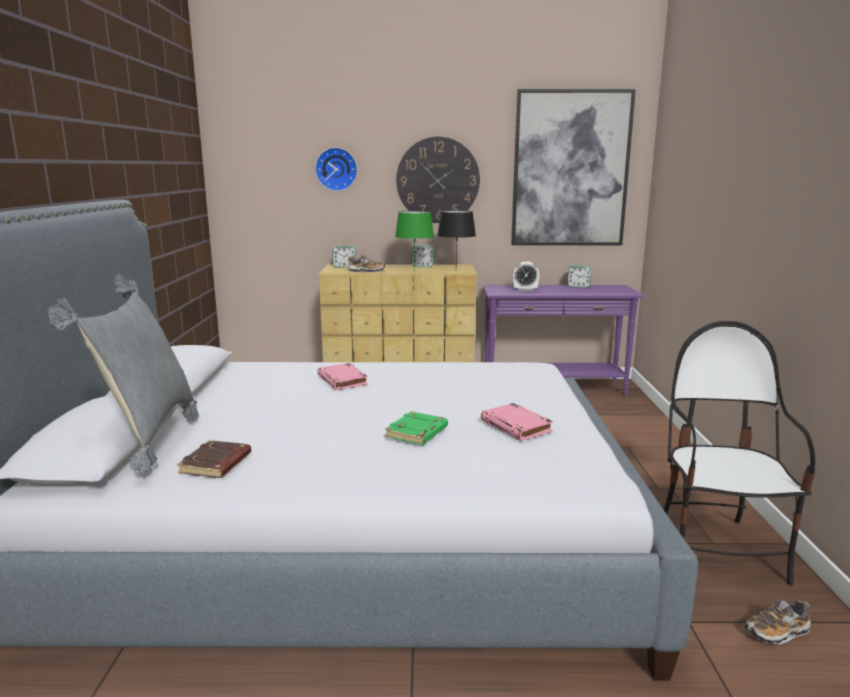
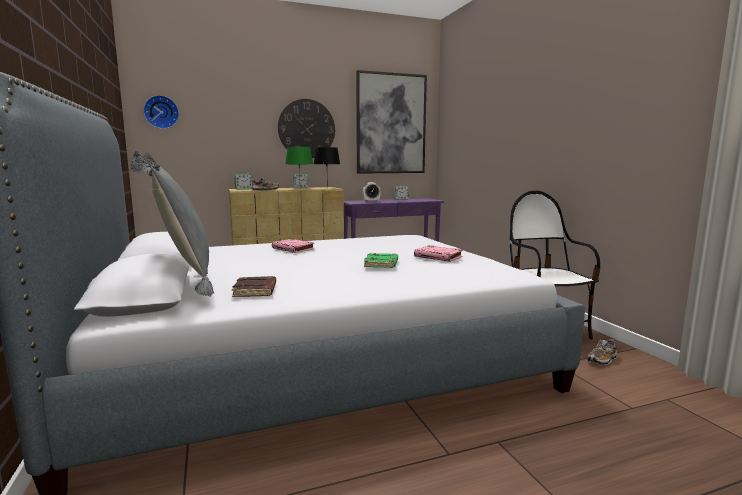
camera: 20 degrees left, 5 degrees down
(336, 169) = (233, 119): wall clock -> wall clock (161, 112)

